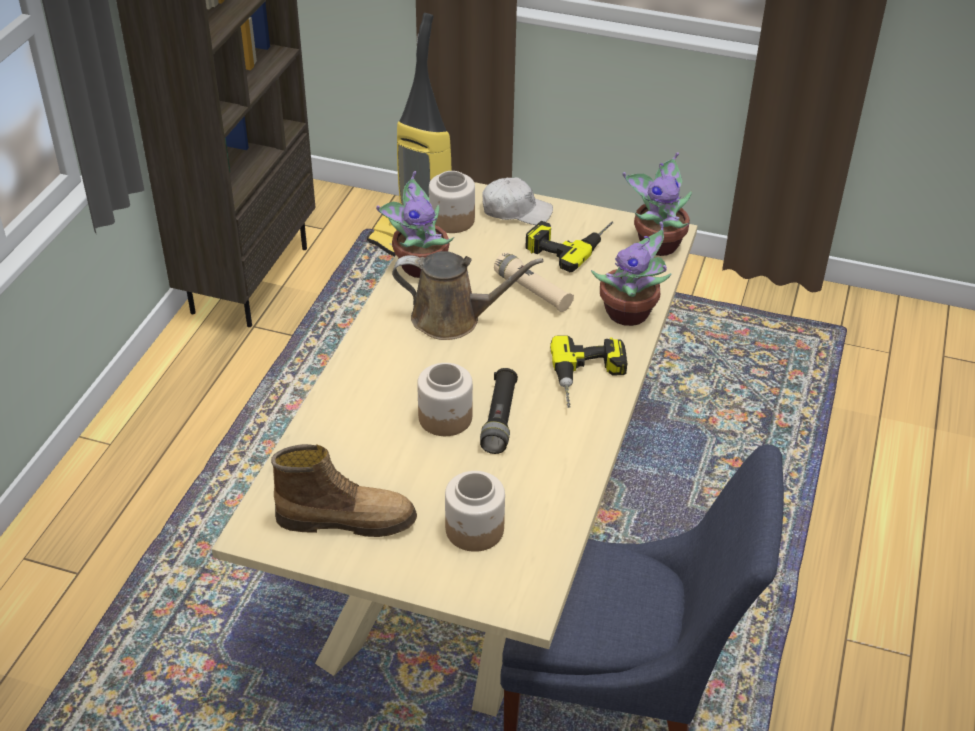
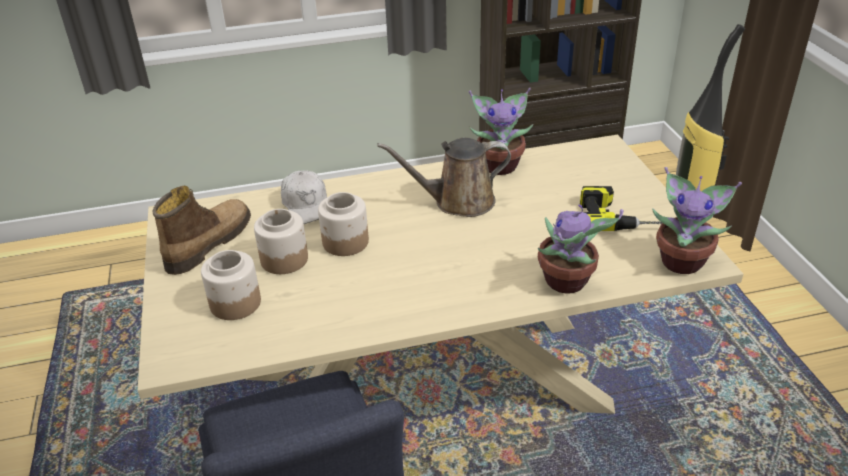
camera: 60 degrees right, 5 degrees down
(346, 519) = (208, 243): boot -> boot turned 120 degrees counterclockwise
(451, 220) = (570, 156): jar -> jar (284, 259)
(453, 319) = (458, 202): brown watering can -> brown watering can turned 105 degrees clockwise
(499, 419) = (366, 267): black flashlight -> none
(516, 211) = (621, 177): white cap -> white cap (307, 205)
(532, 292) = (533, 223): beige flashlight -> none
(589, 379) = (458, 293): power drill -> none

